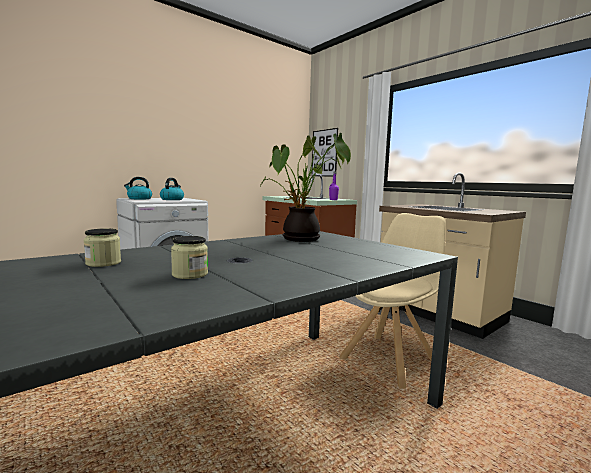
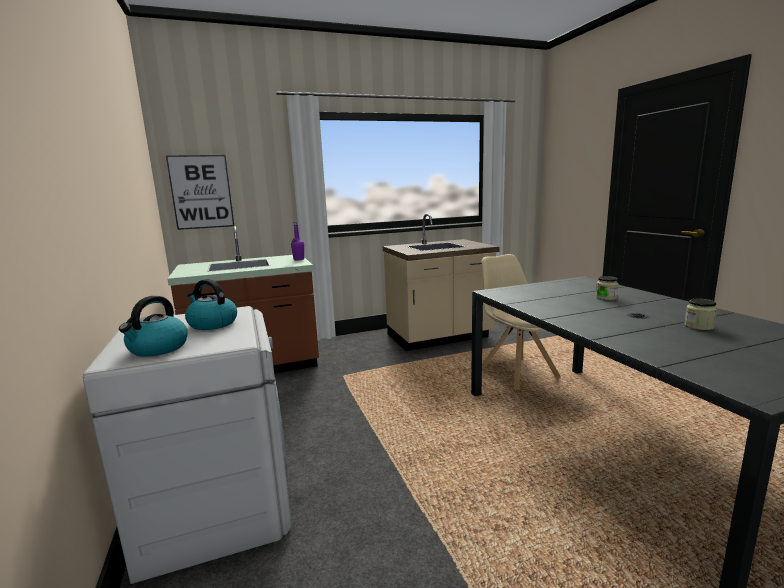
camera: 70 degrees left, 5 degrees up
(103, 263) = (692, 351): jar -> jar (606, 298)
(300, 239) = (533, 298): potted plant -> none

